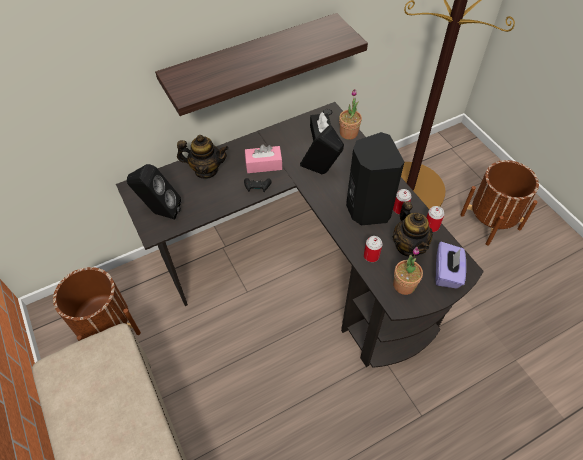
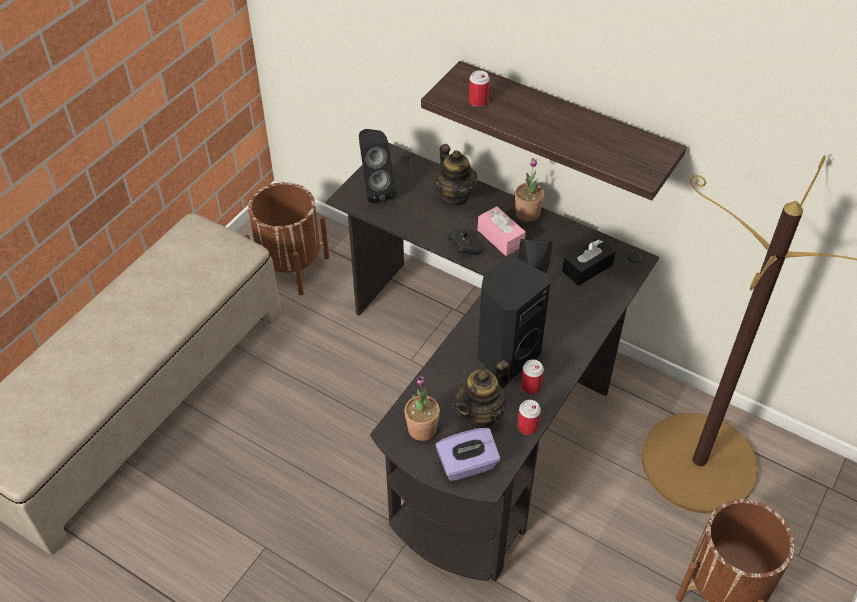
camera: 60 degrees right, 5 degrees down
(348, 133) = (614, 291): potted plant -> potted plant (527, 213)
(371, 256) = (441, 384): can -> can (478, 101)

